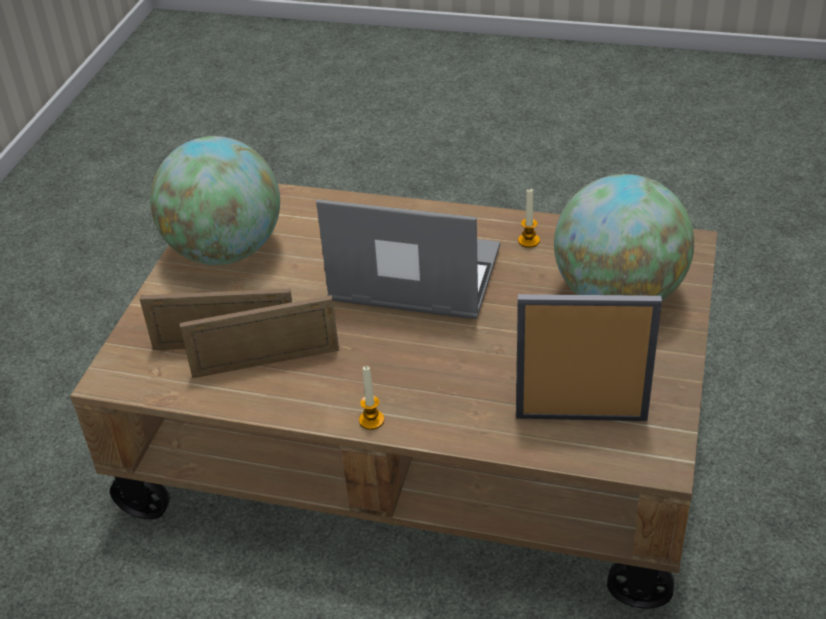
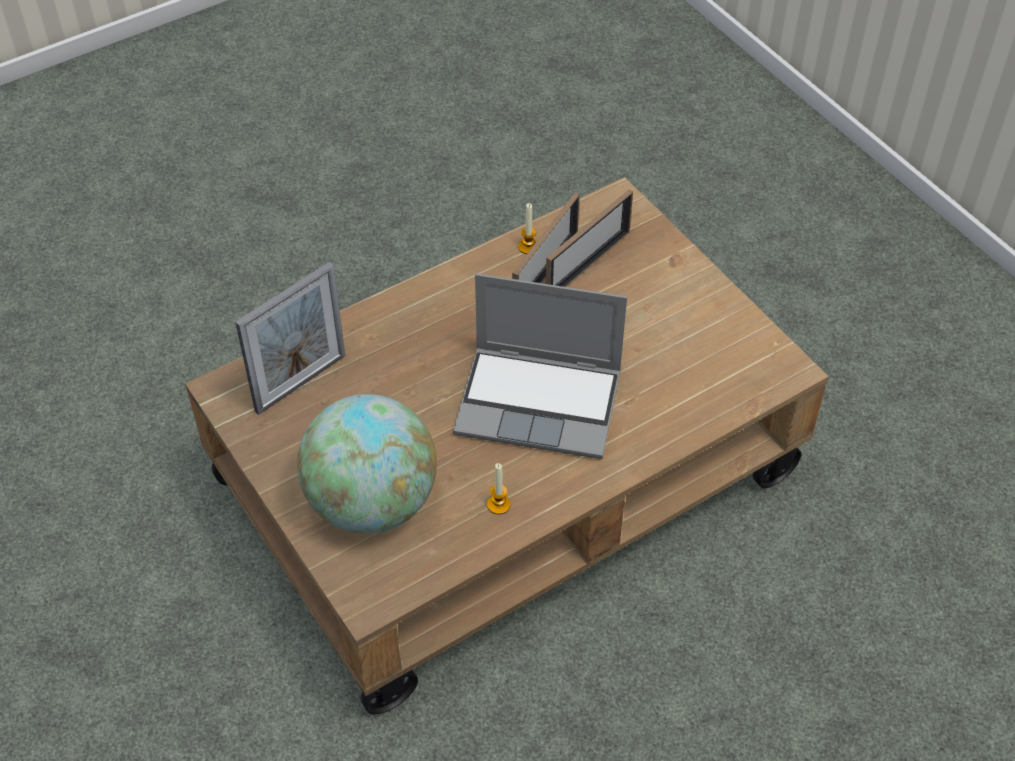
camera: 130 degrees right, 10 degrees up
(225, 250) = (703, 323): globe -> none
(371, 420) = (429, 288): candle -> candle (528, 247)
(412, 277) = (541, 403): laptop -> laptop turned 45 degrees clockwise

